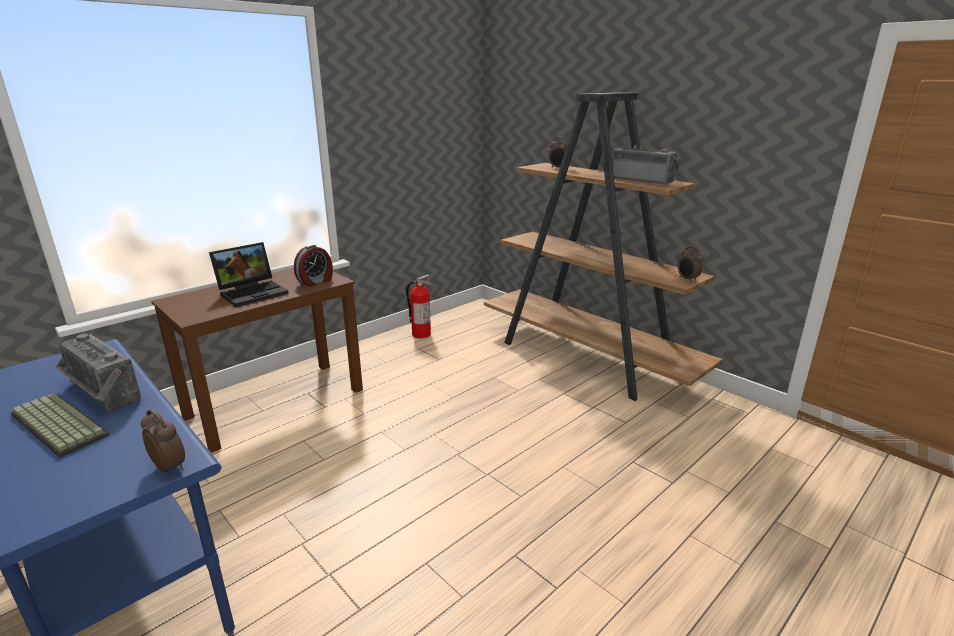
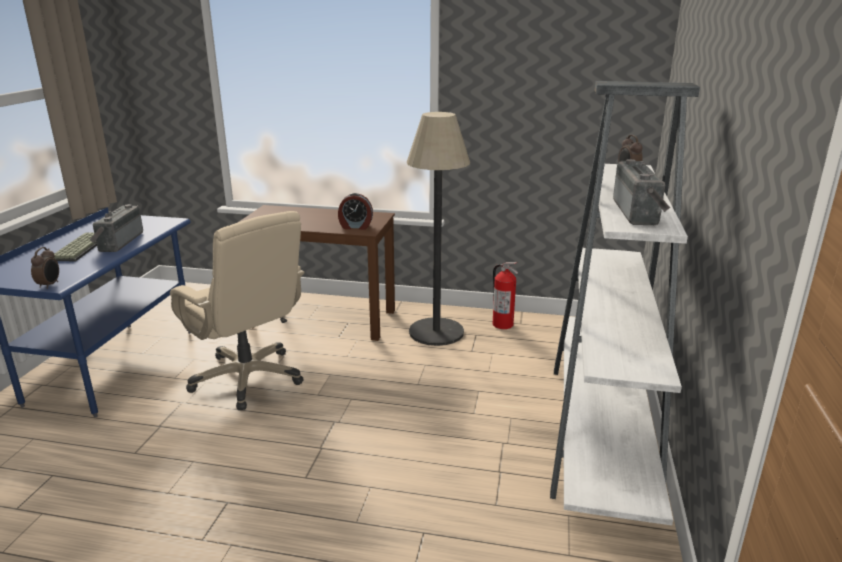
camera: 55 degrees right, 0 degrees up
(253, 292) = (310, 219): laptop -> none
(320, 481) = (248, 378): none -> beige office chair
(390, 361) = (436, 332): none -> floor lamp
(587, 359) = (600, 433): brown bookcase -> white bookcase
(687, 279) = (628, 370): alarm clock -> none

